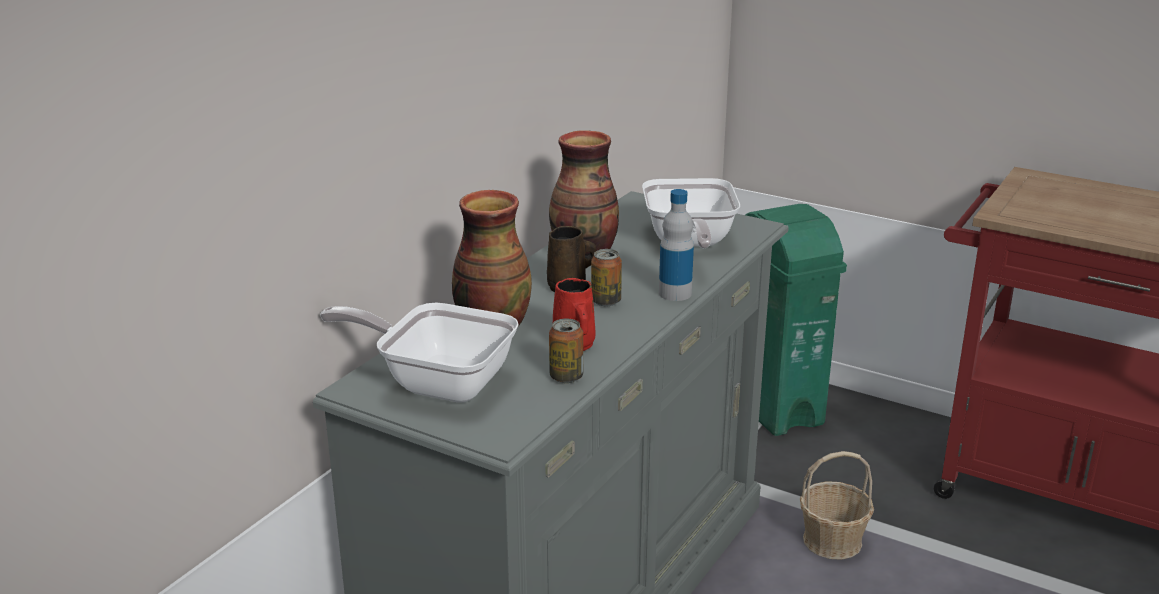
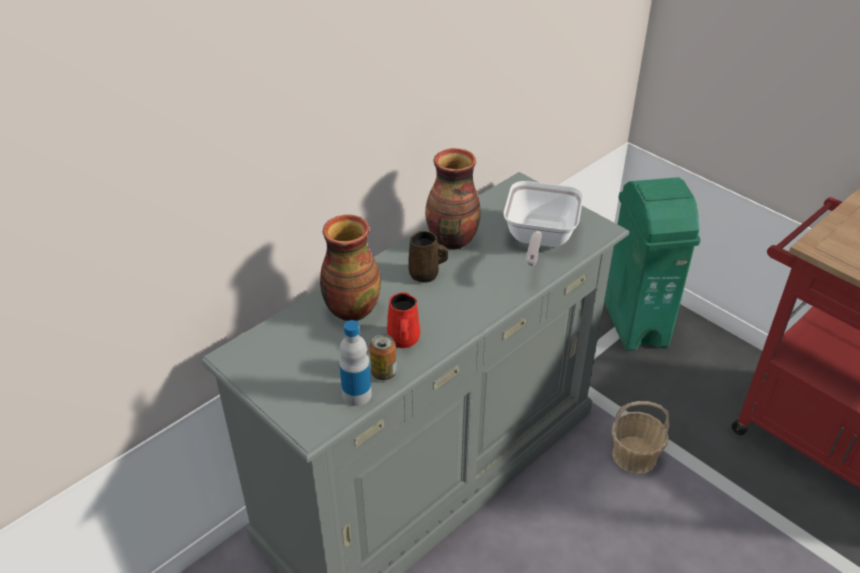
camera: 15 degrees right, 15 degrees up
(437, 382) = (290, 360): frying pan -> none
(606, 301) = (447, 295): can -> none
(675, 293) = (503, 296): bottle -> bottle (357, 395)

